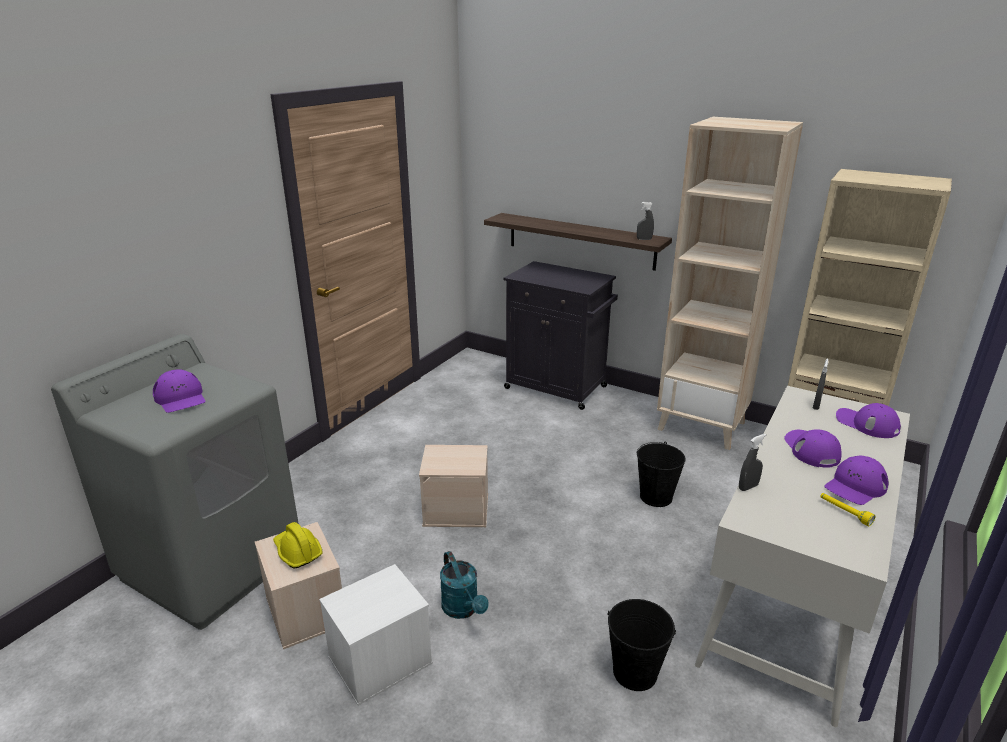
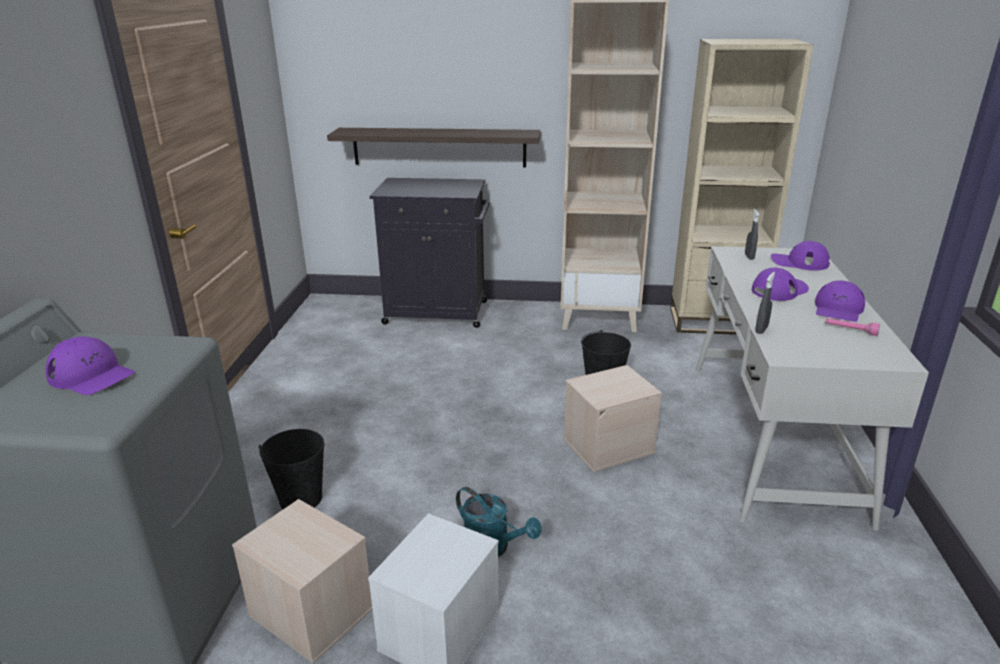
camera: 25 degrees left, 0 degrees up
(297, 552) = (299, 537): yellow hard hat -> none
(457, 509) = (415, 453): beige storage box -> beige storage box (608, 445)
(635, 672) = (695, 545): black bucket -> black bucket (300, 498)
(644, 239) = (516, 133): grey spray bottle -> none
(811, 450) = (779, 290): purple cap -> purple cap turned 90 degrees clockwise
(844, 512) = (850, 330): yellow flashlight -> pink flashlight

